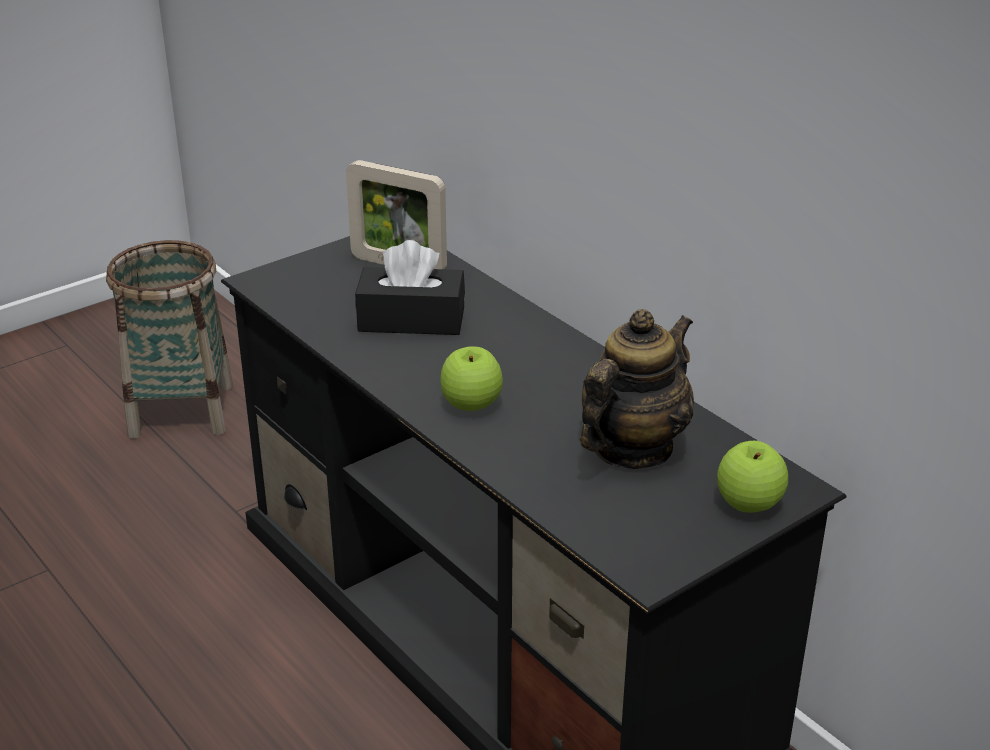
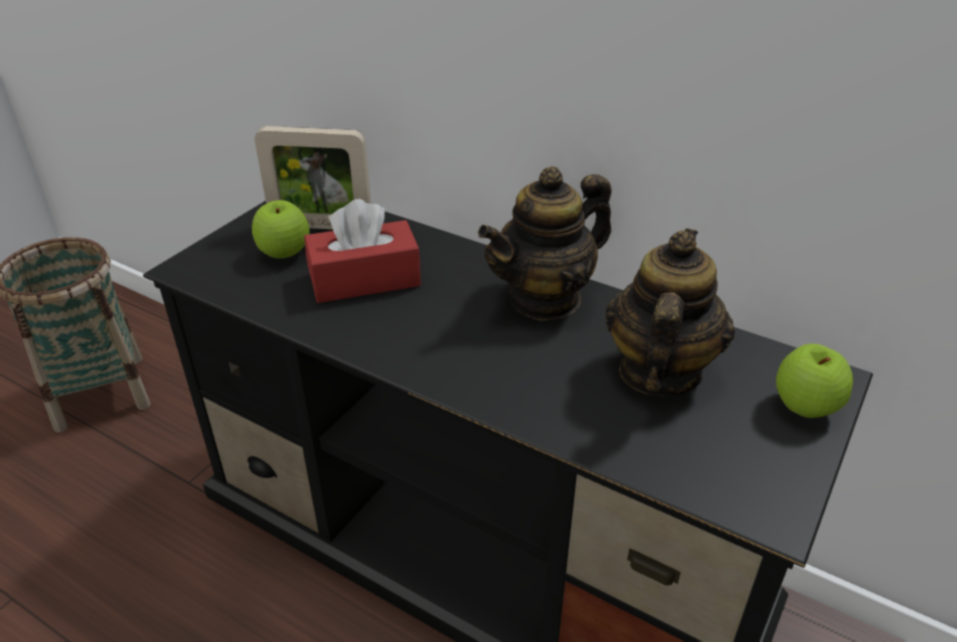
camera: 20 degrees left, 5 degrees up
(411, 320) = (364, 279): black tissue box -> red tissue box
(471, 405) = (477, 360): apple -> apple (284, 253)
(569, 368) = (545, 298): none -> teapot

